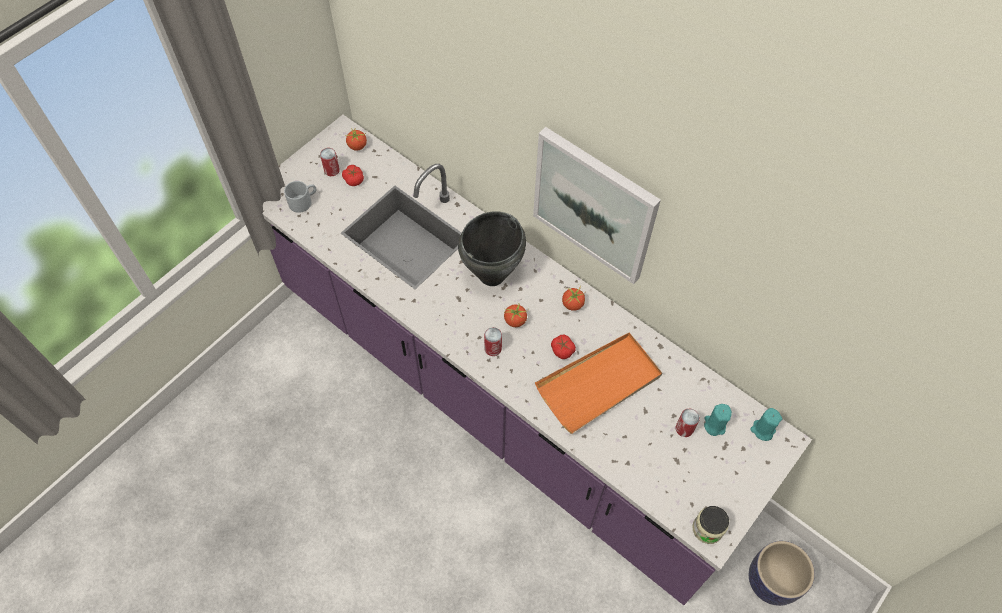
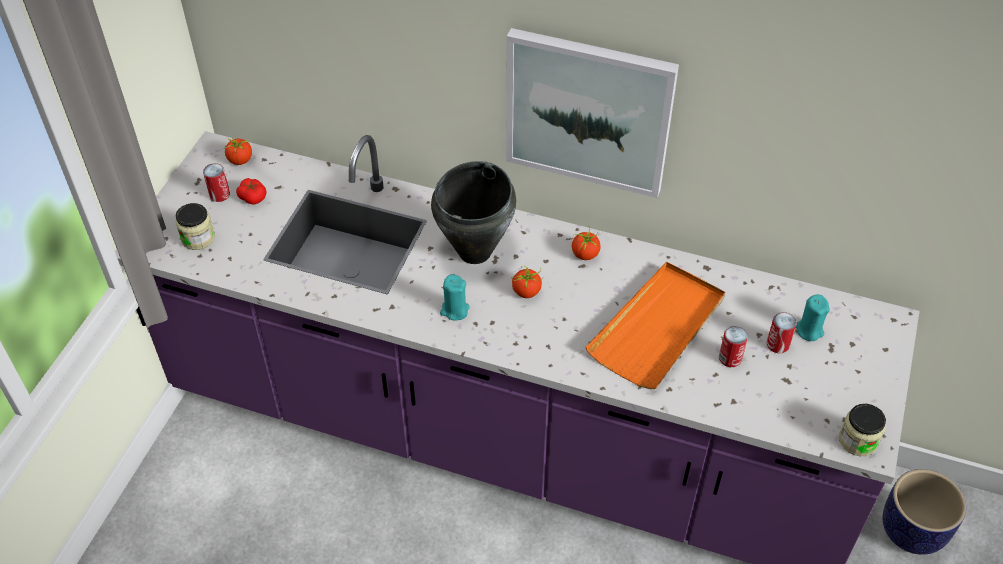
camera: 20 degrees left, 10 degrees down
(303, 201) = (198, 238): grey mug -> jar
(493, 348) = (514, 329): can -> can (730, 358)
(562, 350) = (597, 306): tomato -> none
(762, 430) = (862, 318): turquoise candle -> turquoise candle (454, 310)

